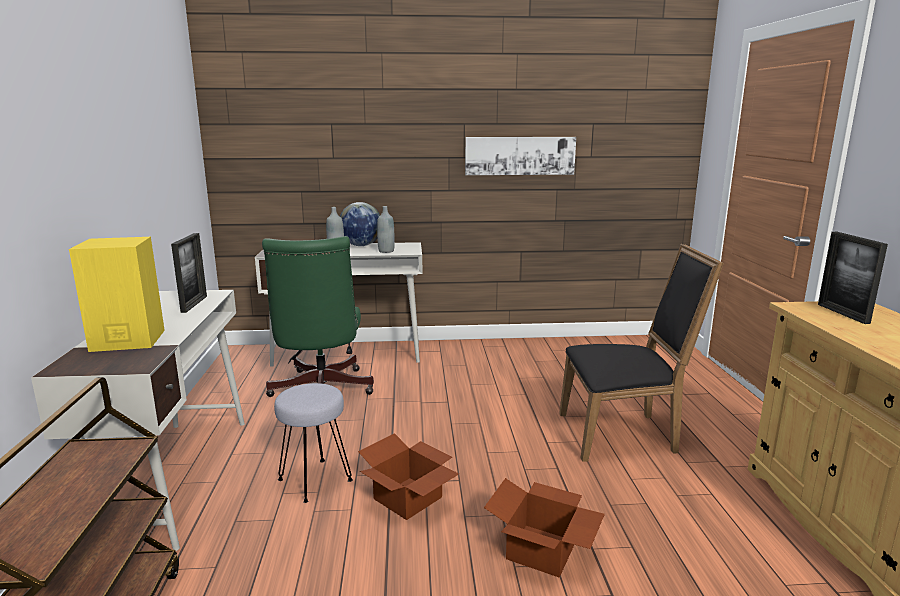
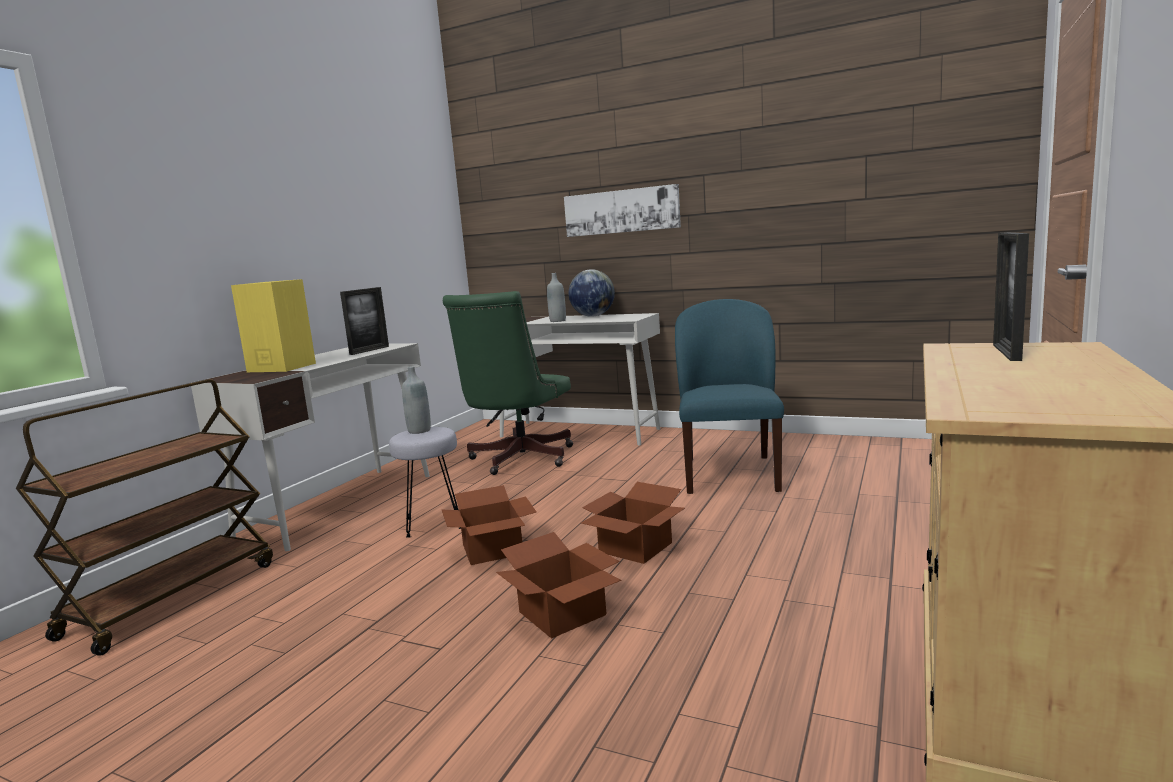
camera: 30 degrees right, 5 degrees down
(386, 251) = (606, 319): grey bottle -> grey bottle (419, 431)
(519, 155) = (770, 205): picture -> picture (621, 211)
(523, 384) = (730, 474): none -> blue chair
(526, 471) = (633, 548): none -> cardboard box
(623, 434) = (793, 533): black chair -> none

